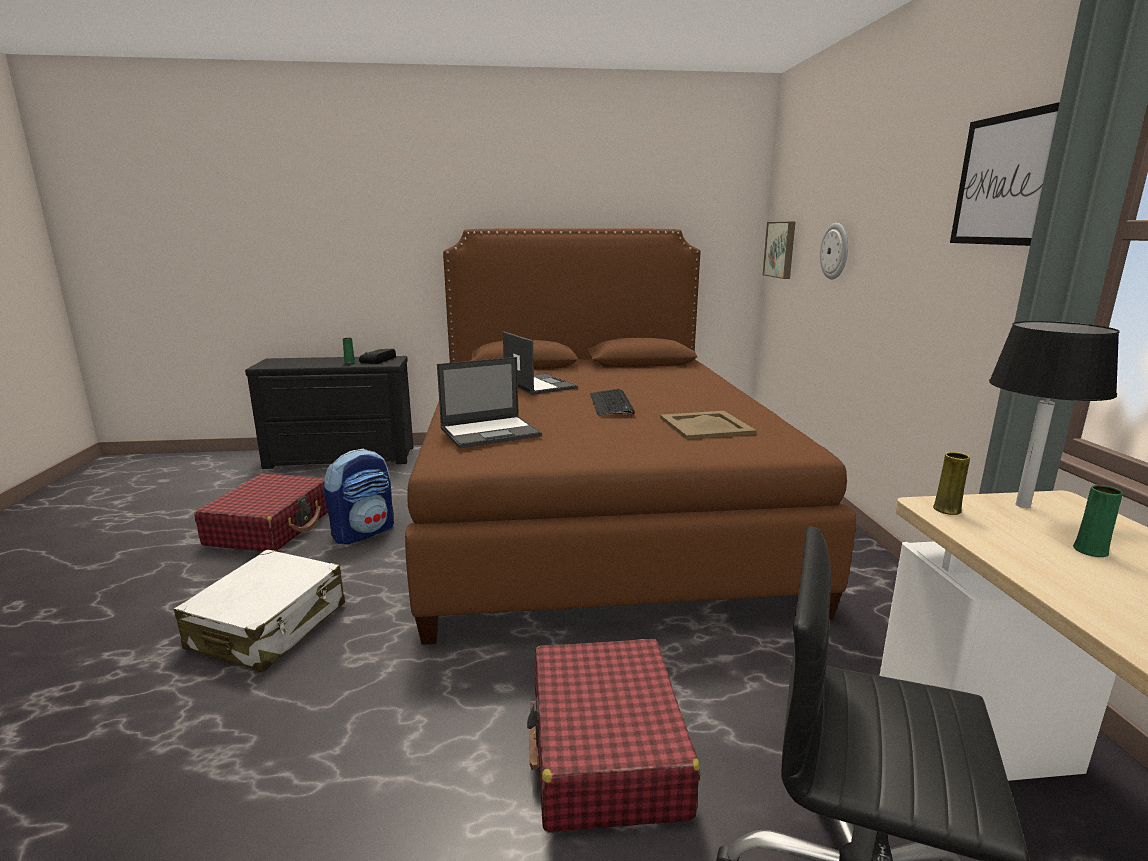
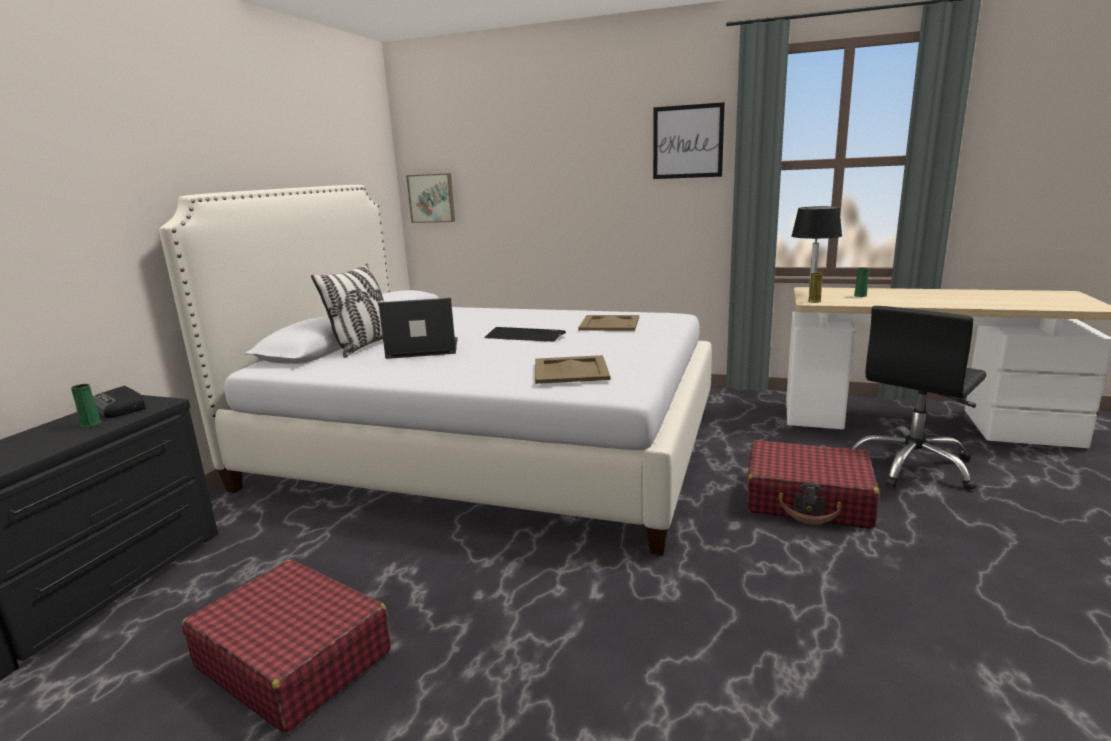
camera: 65 degrees left, 0 degrees up
(269, 626) = (579, 650): white suitcase -> none
(364, 532) = (400, 577): backpack -> none
(491, 432) = (570, 370): laptop -> beige tray
(539, 371) = (363, 346): none -> pillow
(593, 508) = (487, 449): brown bed -> white bed
(835, 251) = (521, 193): wall clock -> none

